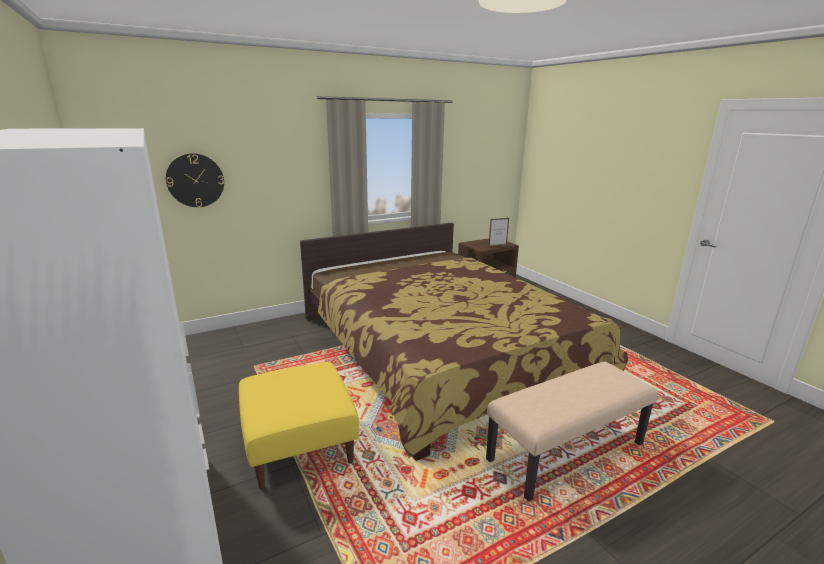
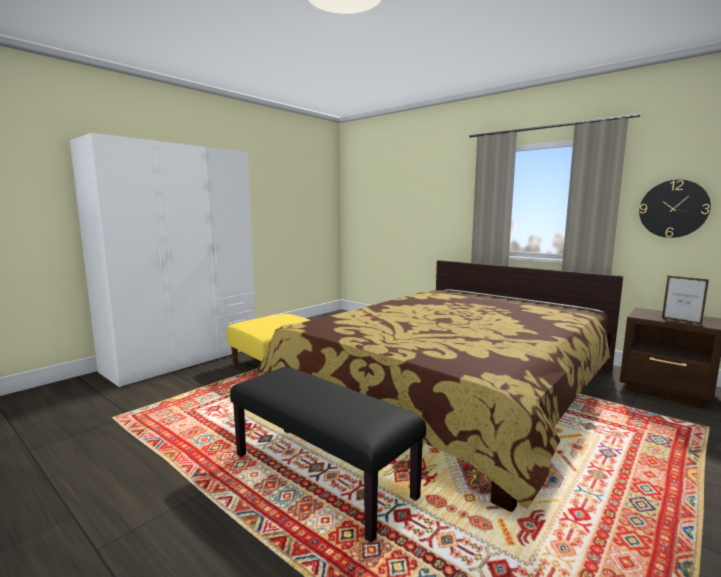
camera: 70 degrees right, 10 degrees down
(195, 180) = (389, 206): wall clock -> wall clock (673, 209)
(565, 451) = (322, 475): beige bench -> black bench

